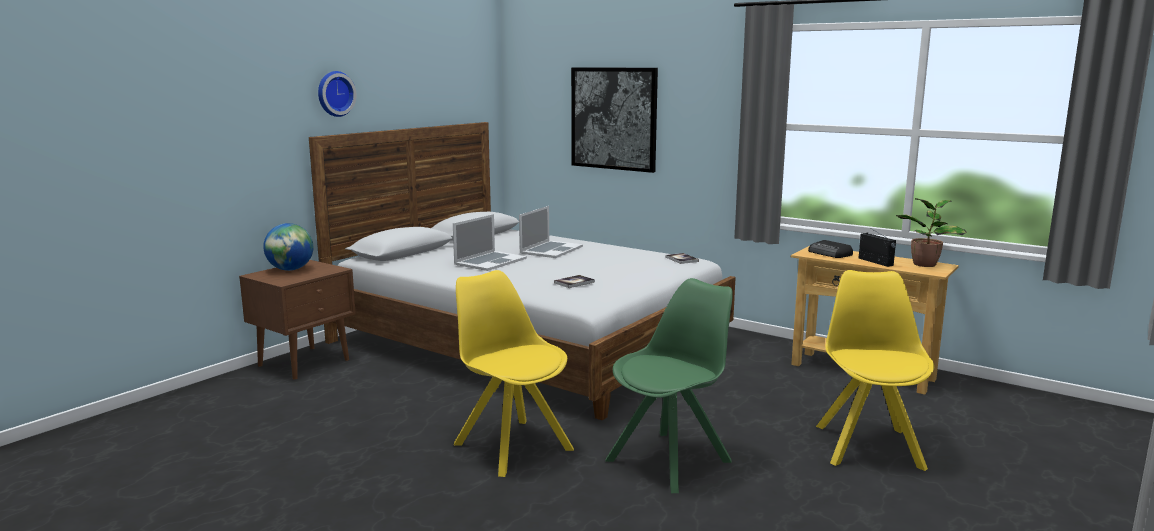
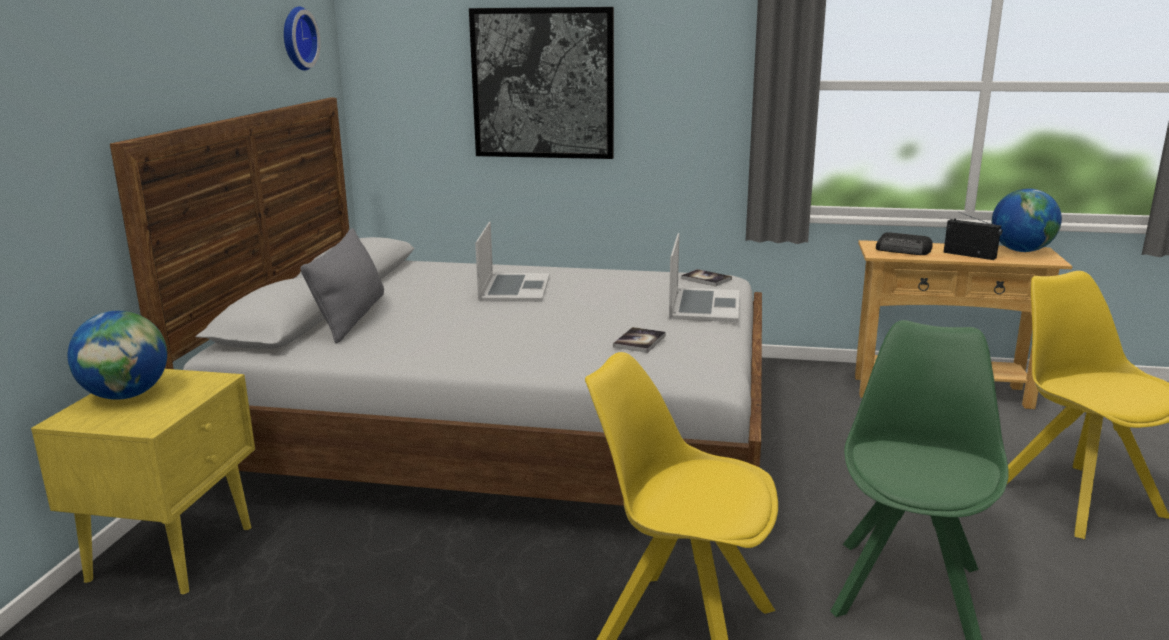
camera: 25 degrees left, 5 degrees up
(305, 362) = (174, 551): brown nightstand -> yellow nightstand
(334, 93) = (134, 59): wall clock -> wall clock (296, 38)
(439, 252) = (351, 317): none -> grey pillow
(490, 261) = (456, 322): laptop -> laptop (704, 305)
(925, 264) = (1021, 251): potted plant -> globe

